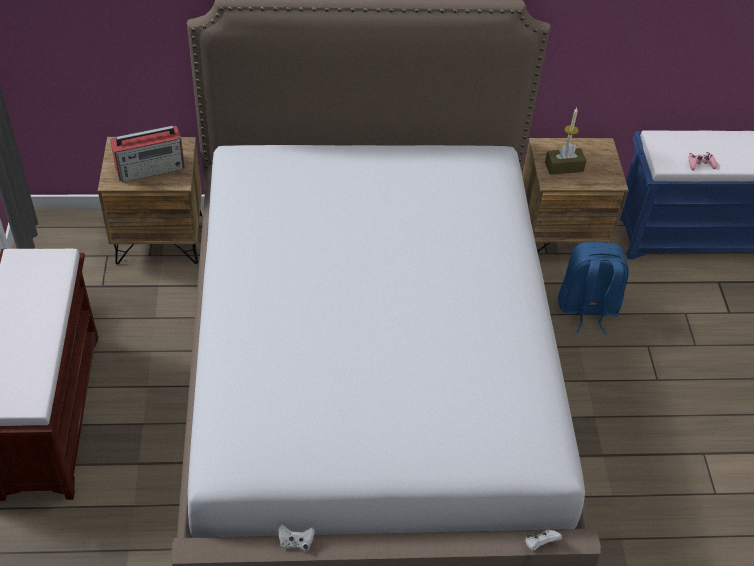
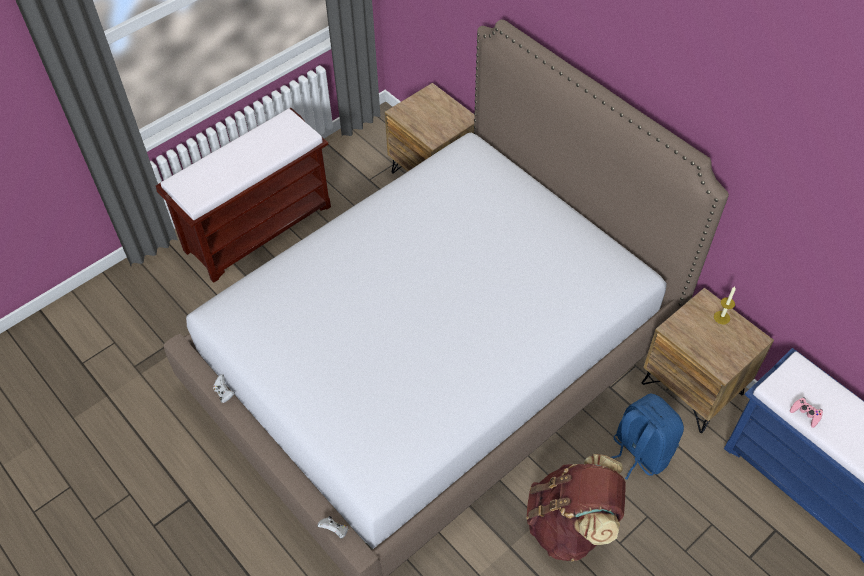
camera: 55 degrees right, 5 degrees up
(151, 168) = (429, 120): radio -> none
(564, 167) = (698, 328): brown tissue box -> none
(615, 399) = (570, 524): none -> brown backpack

